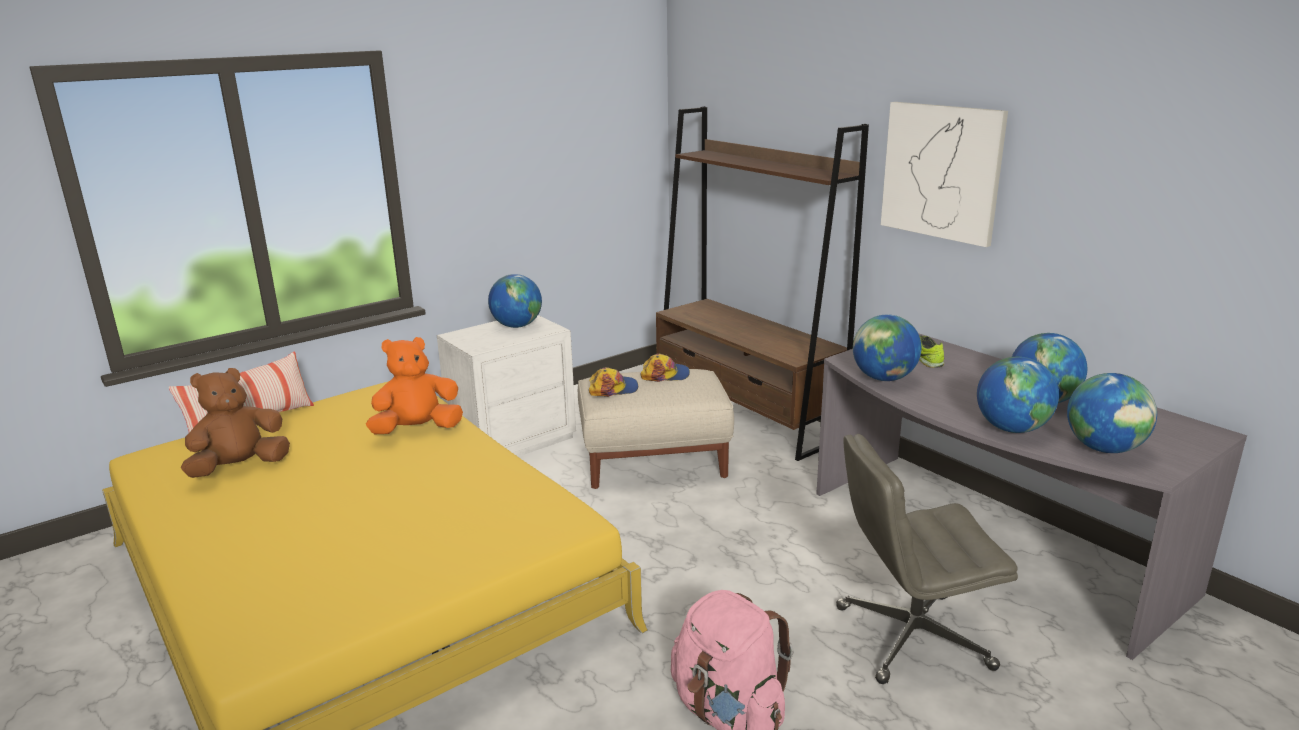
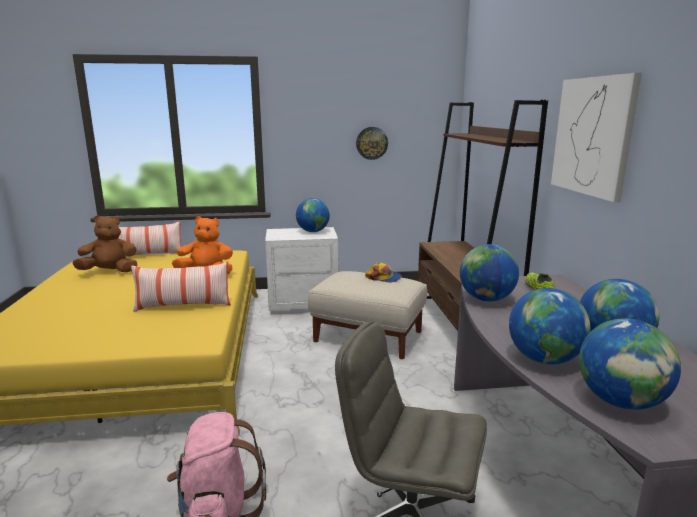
camera: 30 degrees right, 5 degrees down
(466, 486) = (183, 306): none -> pillow
(558, 173) = (371, 143): none -> wall clock
(613, 389) = (341, 278): cap -> none

